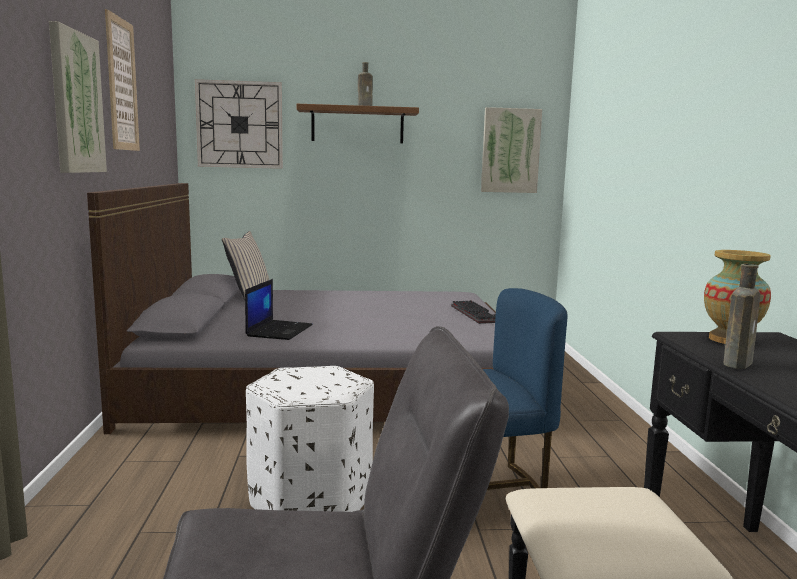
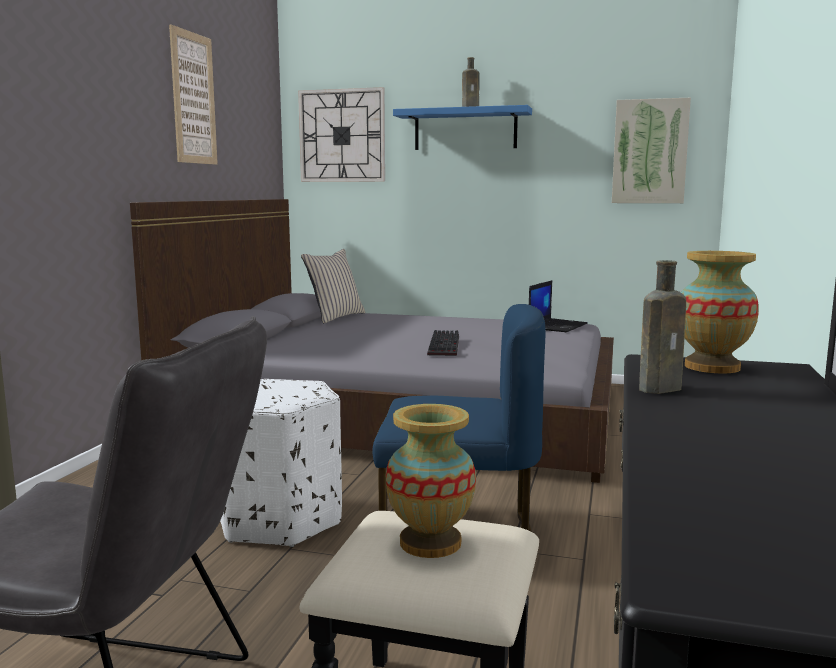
camera: 20 degrees right, 0 degrees up
(76, 103) = (123, 117): picture -> none
(279, 330) = (322, 349): laptop -> laptop (557, 326)
(357, 125) = (465, 129): brown shelf -> blue shelf
(476, 314) = (561, 346): keyboard -> keyboard (445, 346)
(609, 515) = (430, 543): none -> vase

